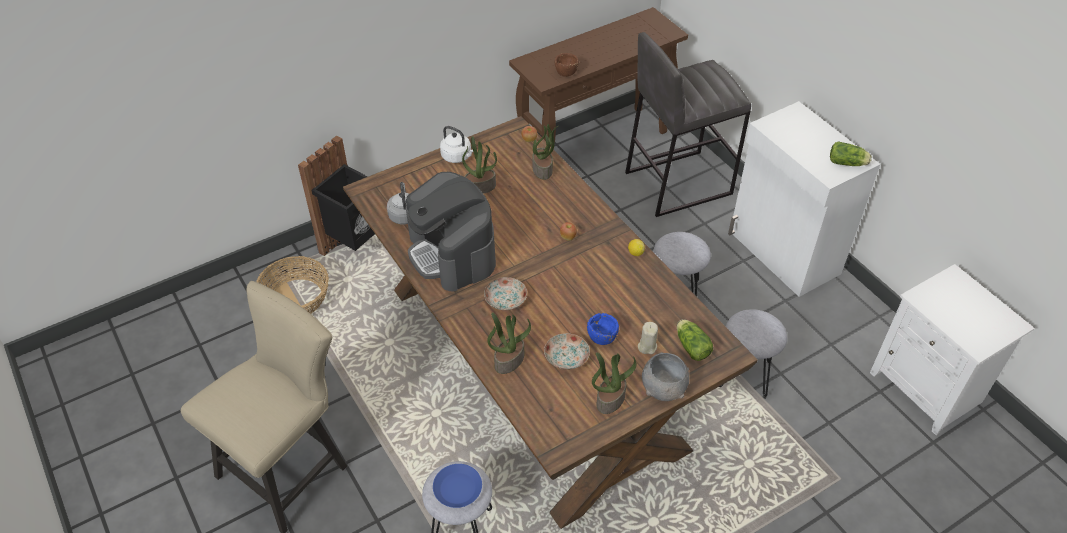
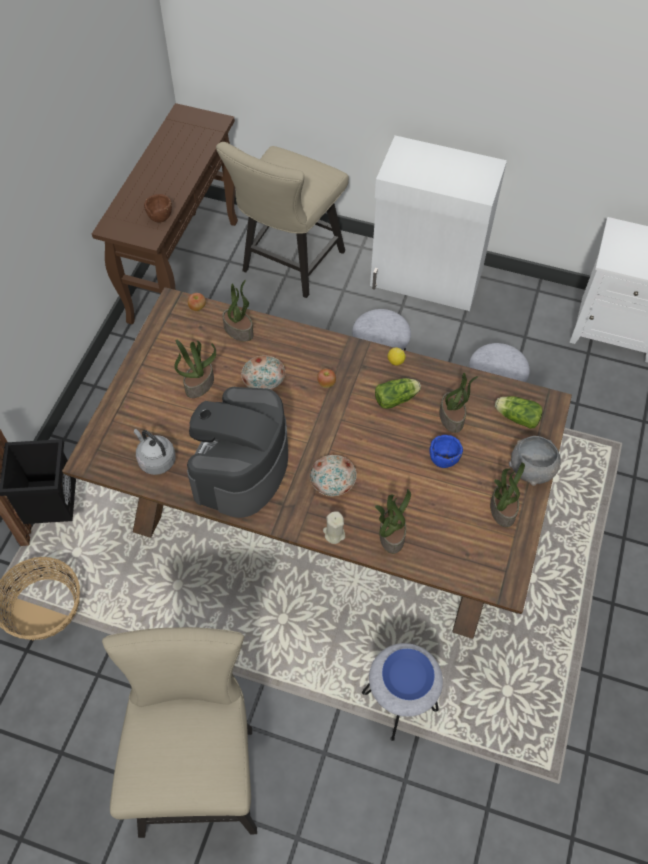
camera: 40 degrees left, 10 degrees up
(452, 253) = (240, 468): coffee machine -> coffee machine turned 90 degrees clockwise
(457, 157) = (146, 366): white kettle -> none
(566, 358) = (434, 498): plate -> plate (263, 380)
(639, 315) = (452, 417): none -> potted plant
(647, 346) = (484, 441): beige candle -> beige candle (334, 534)
(677, 182) = (288, 265): grey stool -> beige chair
(848, 163) = (484, 173): lettuce -> lettuce (397, 398)

